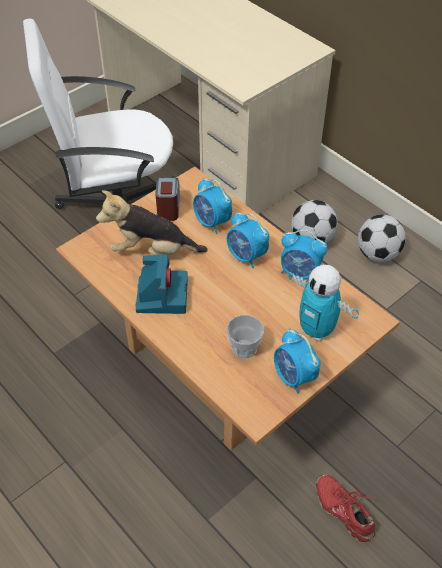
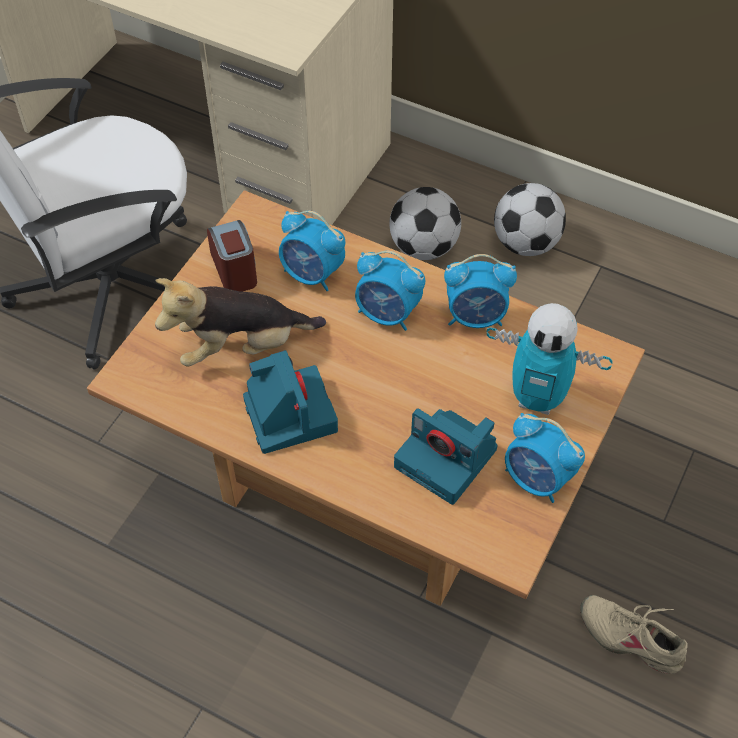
camera: 20 degrees left, 5 degrees up
(244, 348) = (448, 459): cup -> camera
(344, 510) = (630, 637): red shoe -> beige shoe

